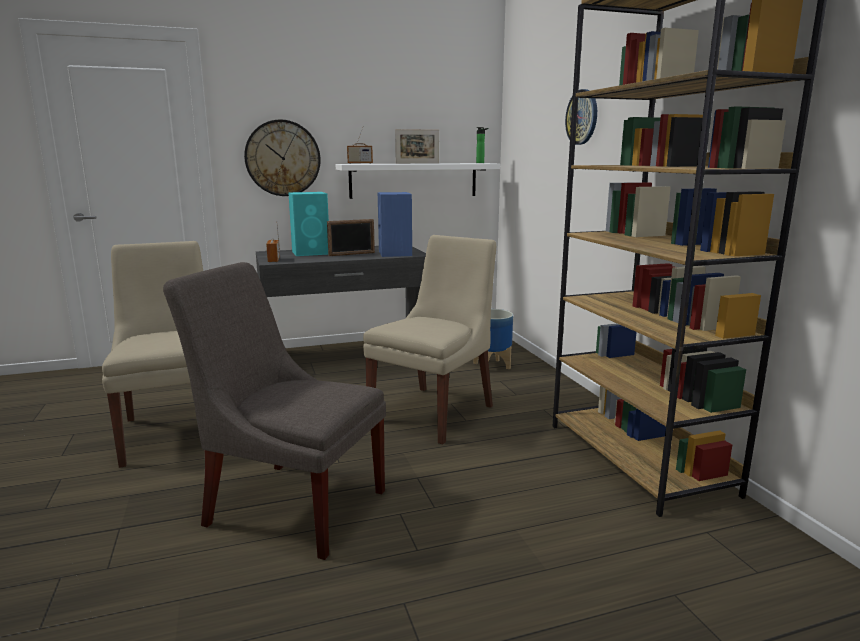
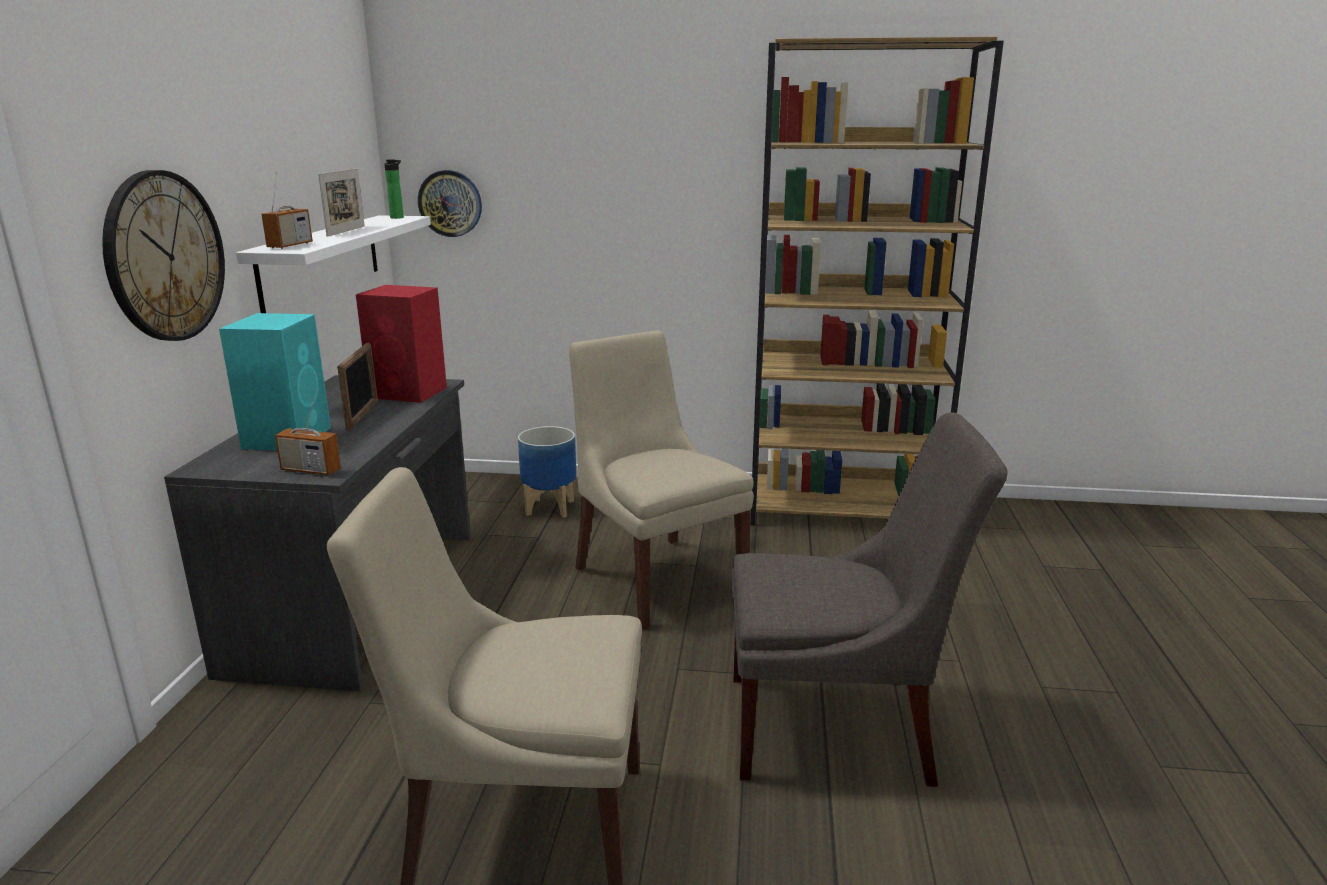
camera: 65 degrees left, 5 degrees up
(291, 504) = (838, 728): grey chair -> grey chair turned 135 degrees counterclockwise
(395, 253) = (410, 392): blue speaker -> red speaker
(582, 117) = (622, 154): wall clock -> wall clock (450, 203)

